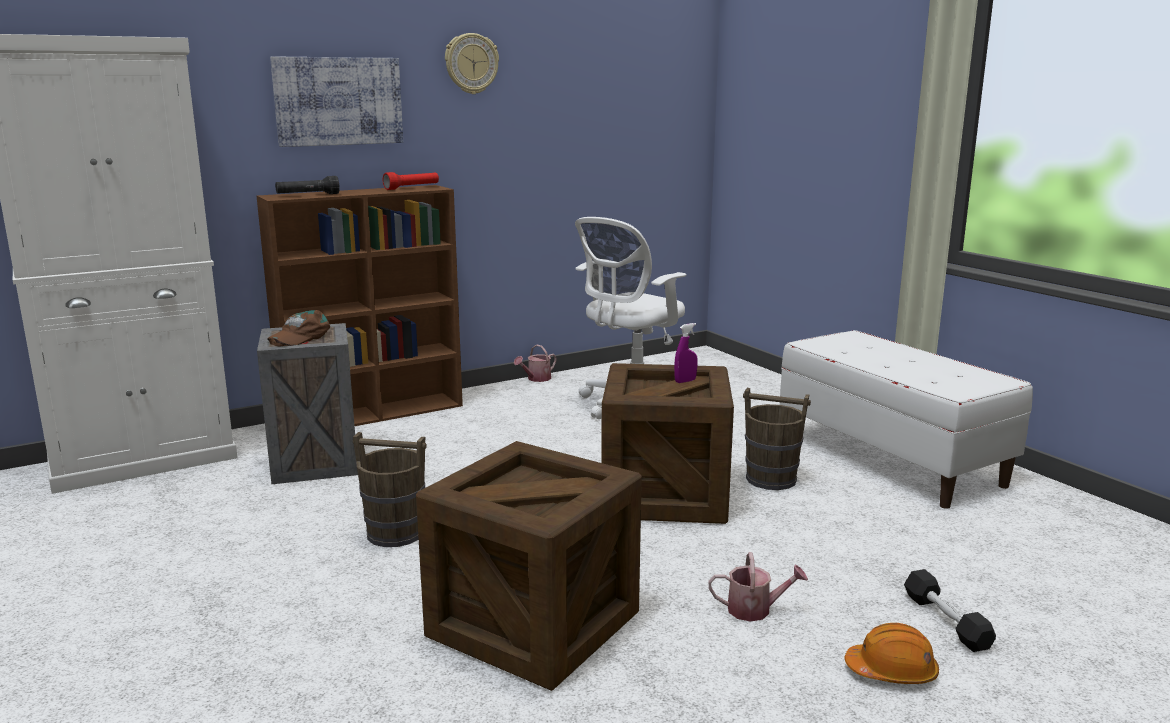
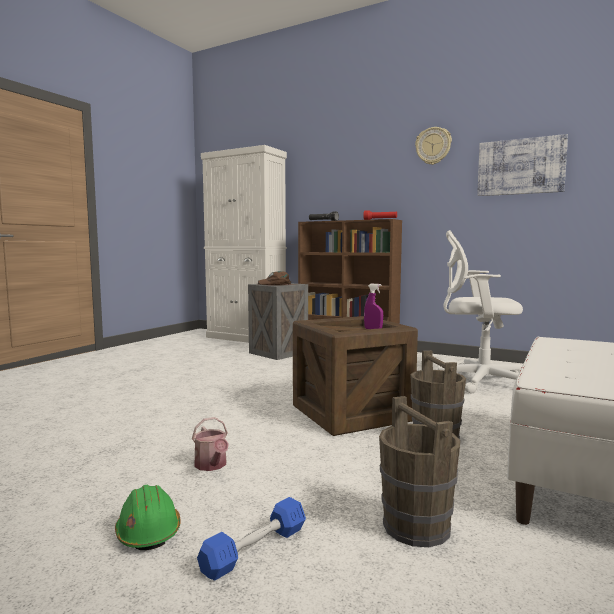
camera: 60 degrees right, 10 degrees down
(338, 101) = (354, 174): picture -> picture (520, 166)
(395, 533) = (225, 376): brown bucket -> brown bucket (416, 526)
(533, 625) = (152, 416): crate -> none
(536, 379) = (462, 358): watering can -> none
(892, 671) = (148, 531): orange hard hat -> green hard hat
(946, 621) = (255, 549): black dumbbell -> blue dumbbell

